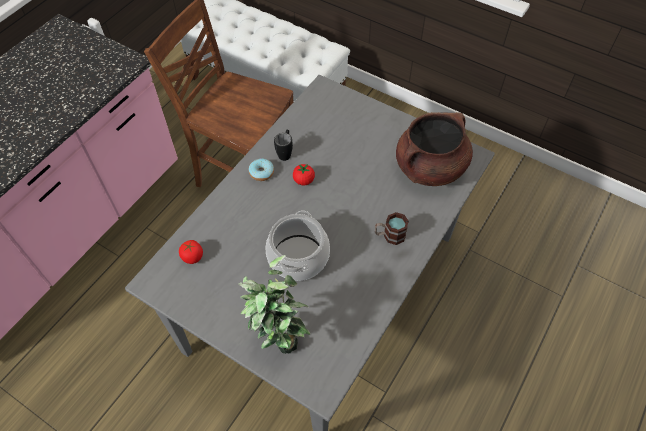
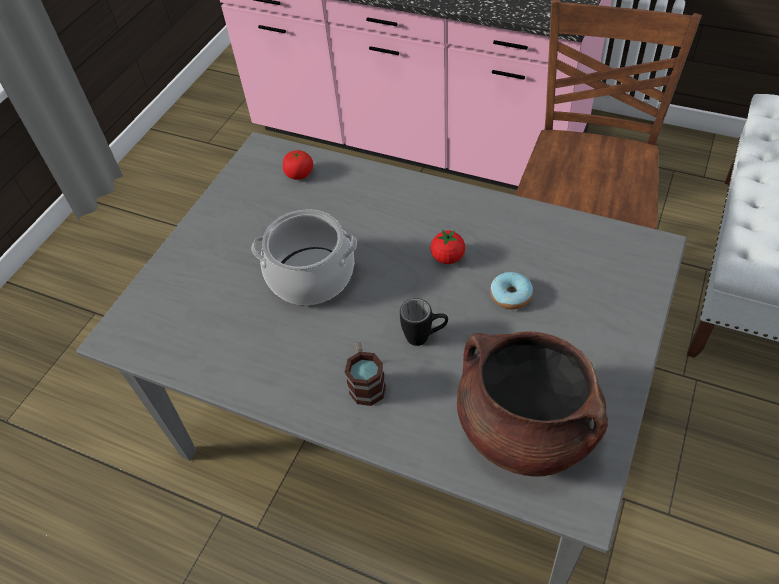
camera: 85 degrees right, 5 degrees down
(261, 173) = (449, 208): donut -> donut (510, 296)
(278, 336) = (190, 278): potted plant -> none
(285, 152) = (495, 227): black mug -> black mug (425, 337)

